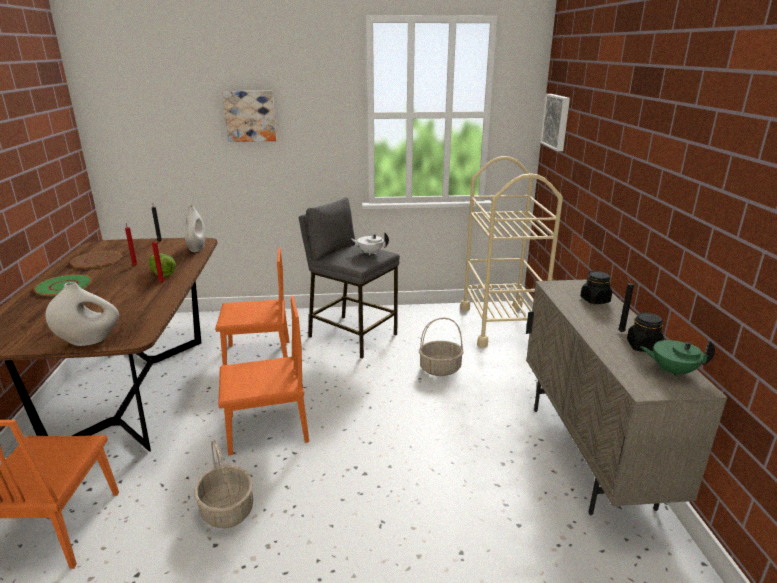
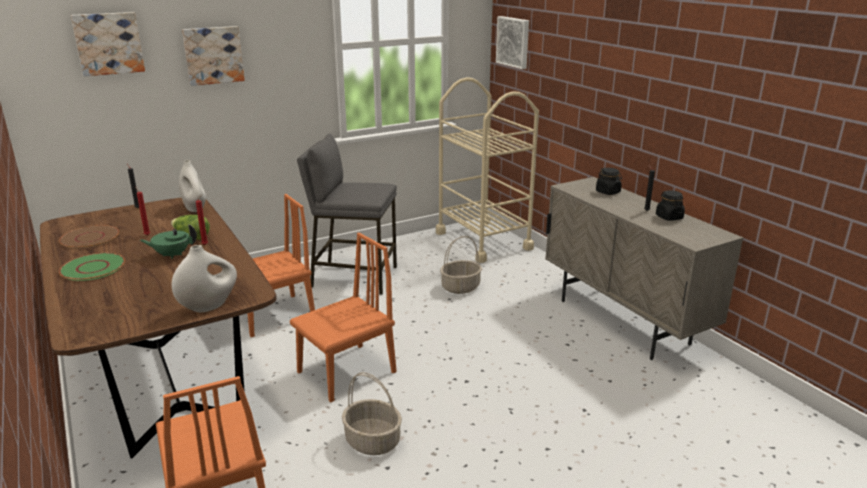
camera: 25 degrees left, 0 degrees up
(162, 100) = (108, 43): none -> picture
(370, 253) = (370, 187): white teapot -> none
(672, 371) = (700, 229): green teapot -> green teapot (172, 255)

